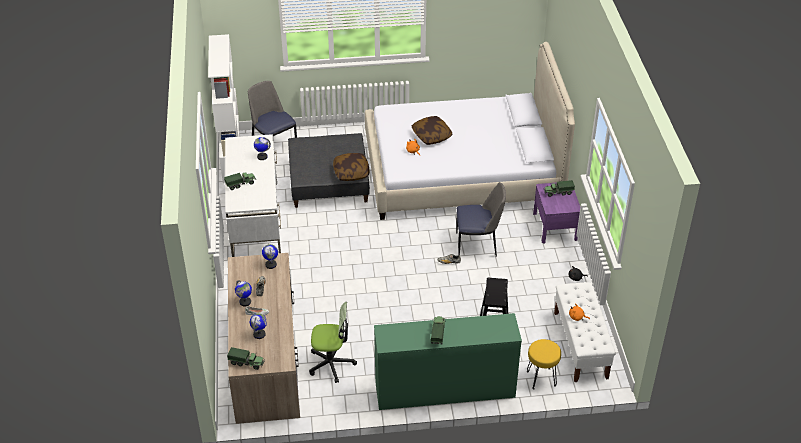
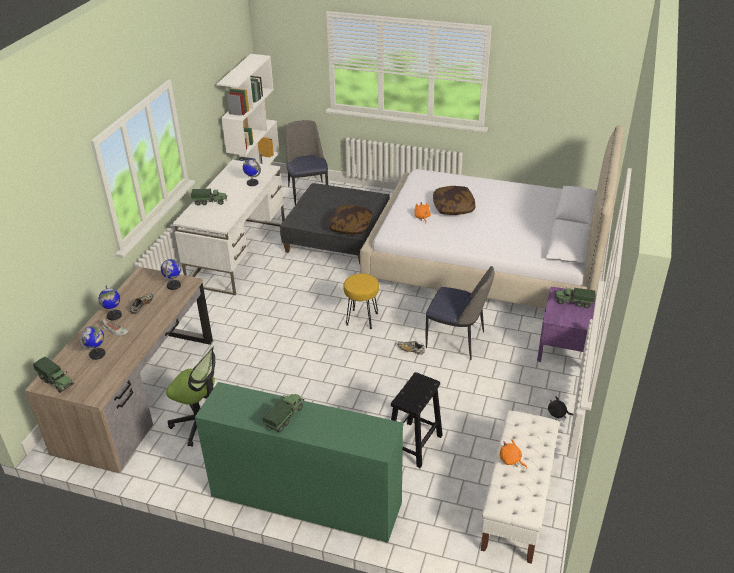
camera: 25 degrees right, 5 degrees down
(541, 378) = (437, 529): yellow stool -> yellow stool (361, 319)

